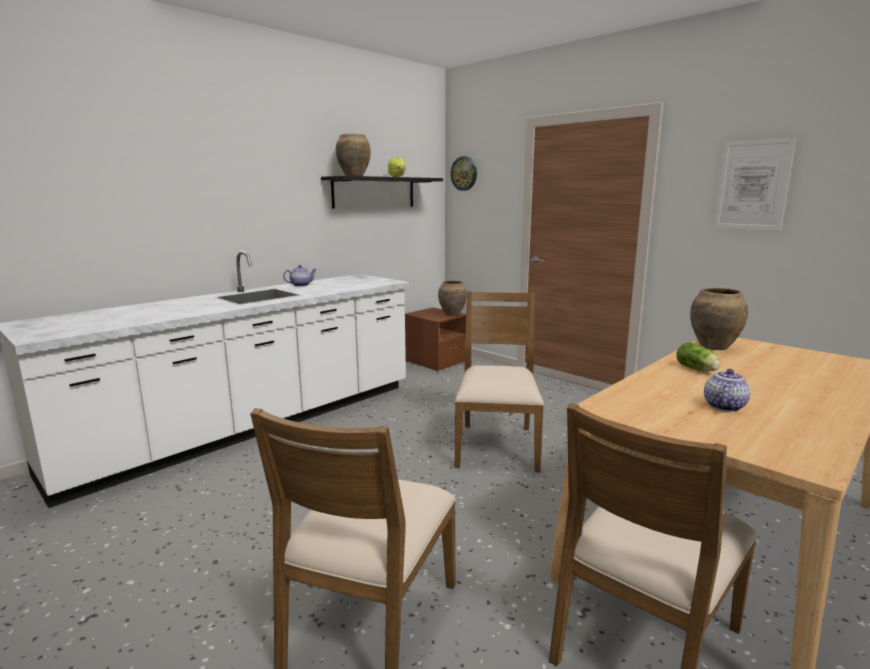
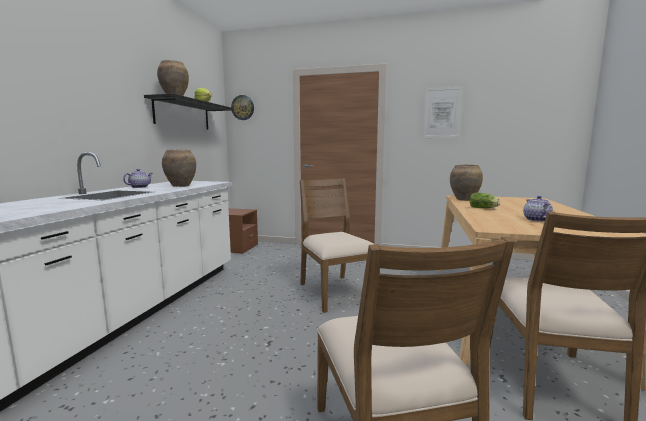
camera: 30 degrees left, 5 degrees down
(452, 314) = (245, 210): brown vase -> brown vase (181, 186)

